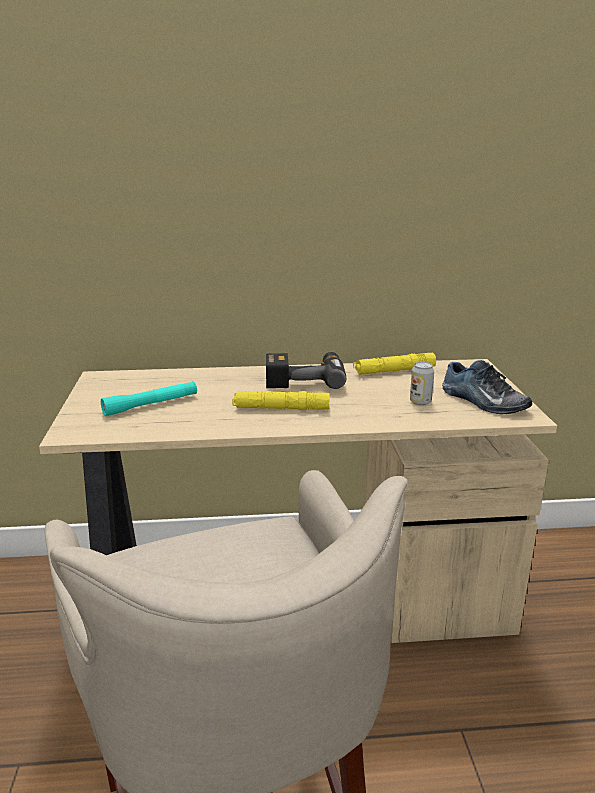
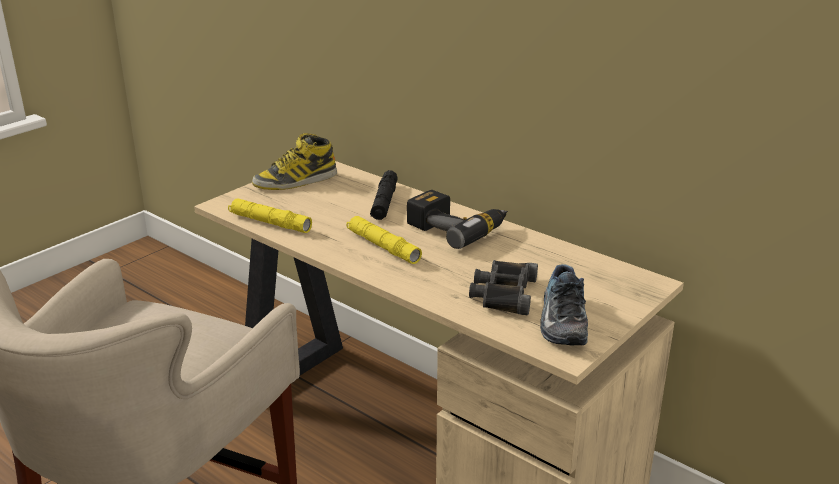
camera: 45 degrees right, 5 degrees up
(105, 394) = (295, 181): none -> boot
(151, 405) = (306, 203): turquoise flashlight -> none
(215, 382) = (384, 202): none -> black flashlight
(394, 371) = (552, 254): yellow flashlight -> yellow flashlight (270, 223)
(420, 402) = (503, 293): can -> black binoculars

